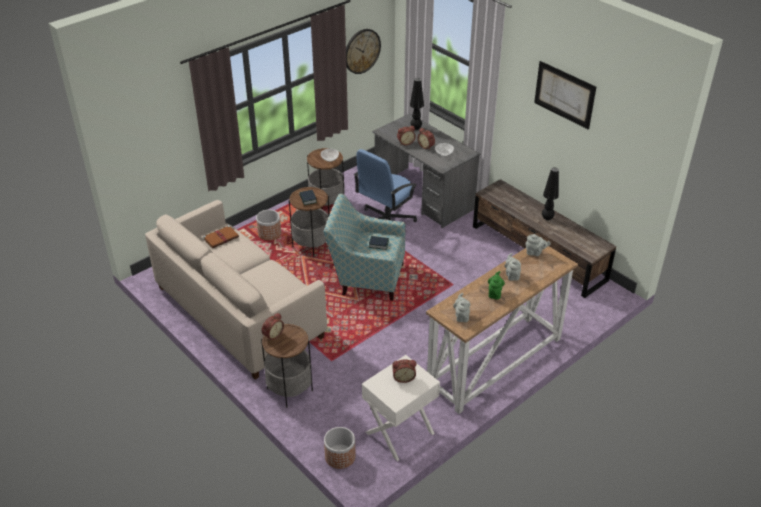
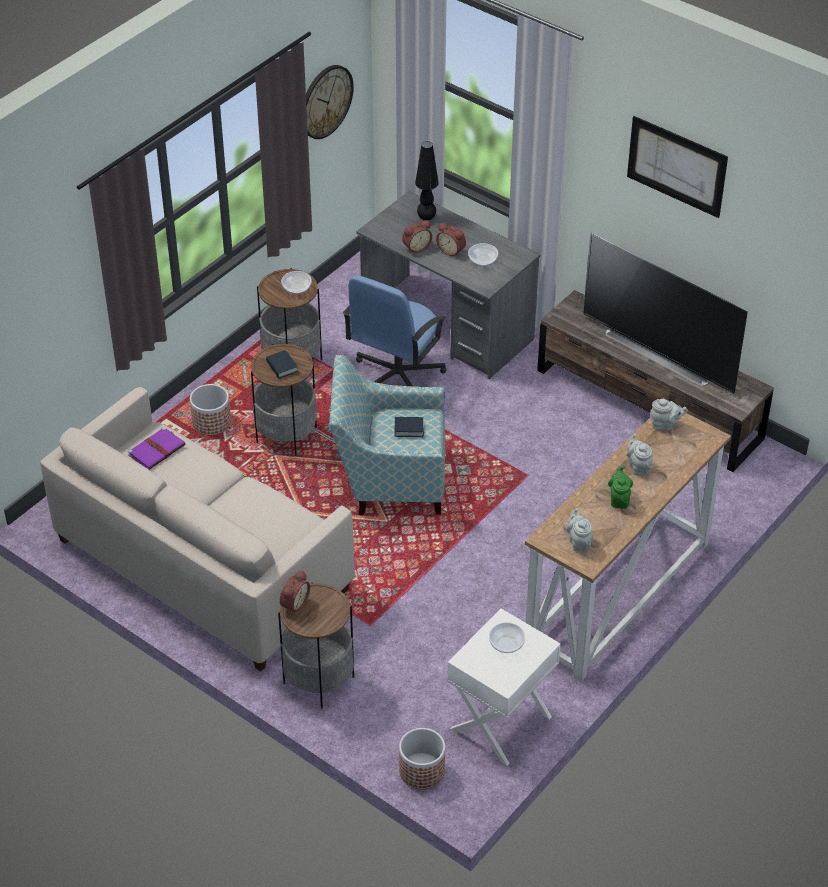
camera: 10 degrees left, 5 degrees up
(221, 238) = (157, 450): brown book -> purple book
(403, 377) = (507, 644): alarm clock -> bowl
(547, 218) = (661, 352): black table lamp -> television

